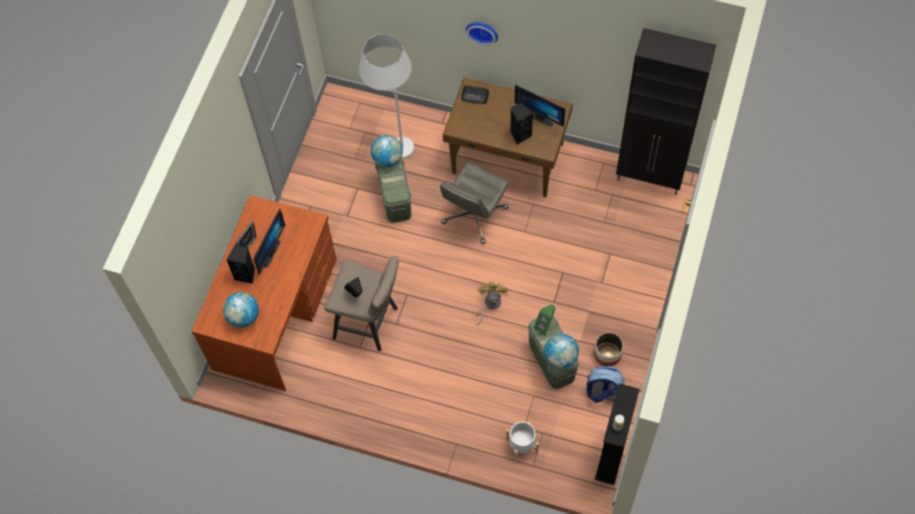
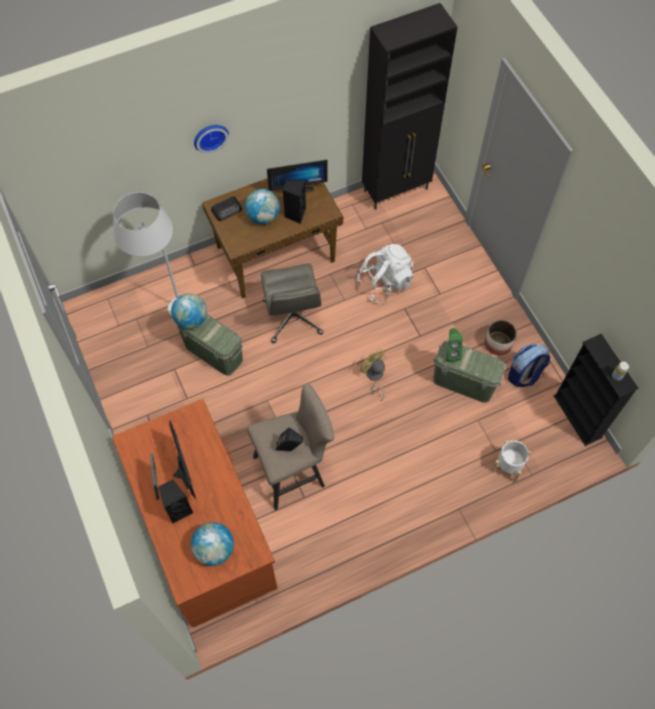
camera: 45 degrees left, 0 degrees up
(560, 357) = (488, 368): globe -> globe (263, 216)
(567, 242) = (385, 282): none -> white backpack

